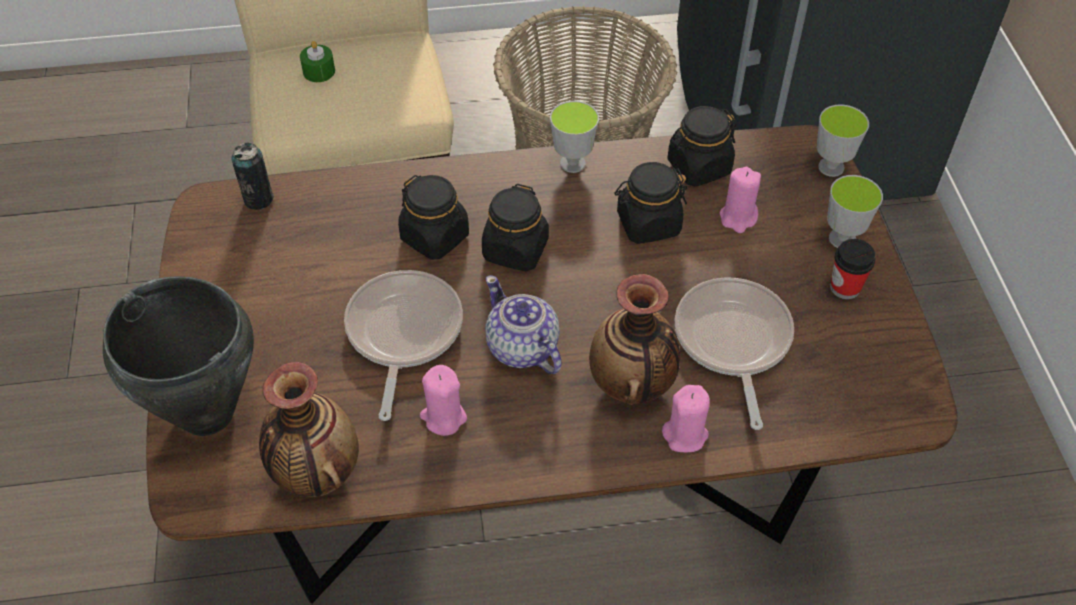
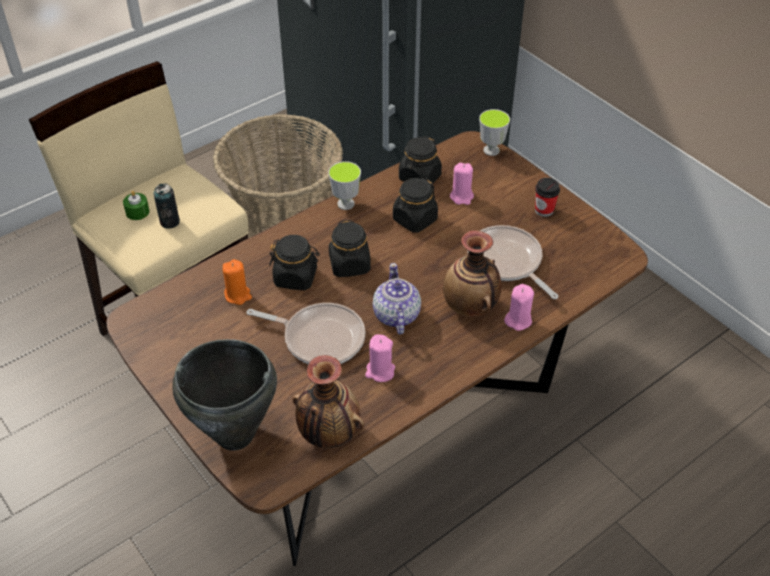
camera: 30 degrees left, 5 degrees down
(258, 199) = (163, 302): can -> can (169, 222)
(348, 229) = (238, 295): none -> orange candle
(402, 333) = (319, 338): frying pan -> frying pan turned 135 degrees clockwise
(522, 348) = (396, 315): teapot -> teapot turned 60 degrees clockwise
(842, 239) = (524, 186): cup -> none

